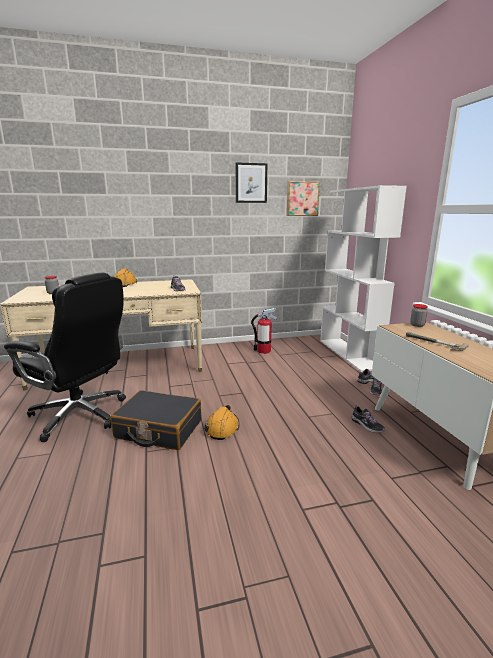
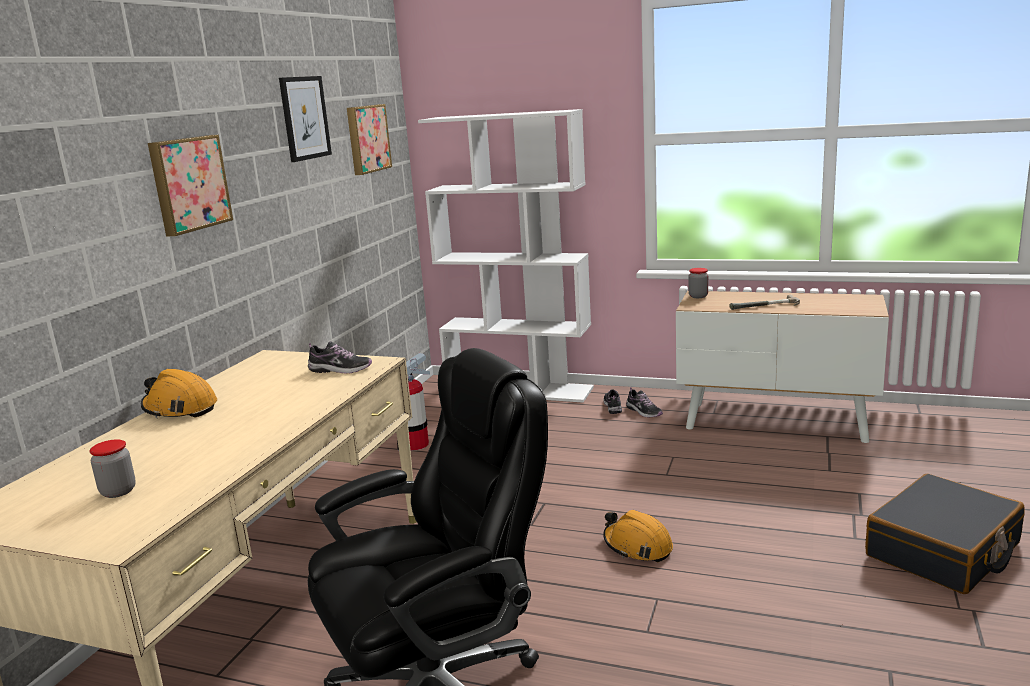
camera: 55 degrees left, 0 degrees up
(158, 429) = (588, 607): black suitcase -> black suitcase (943, 550)
(166, 202) = (188, 184): none -> picture
(367, 425) = (720, 446): shoe -> none

